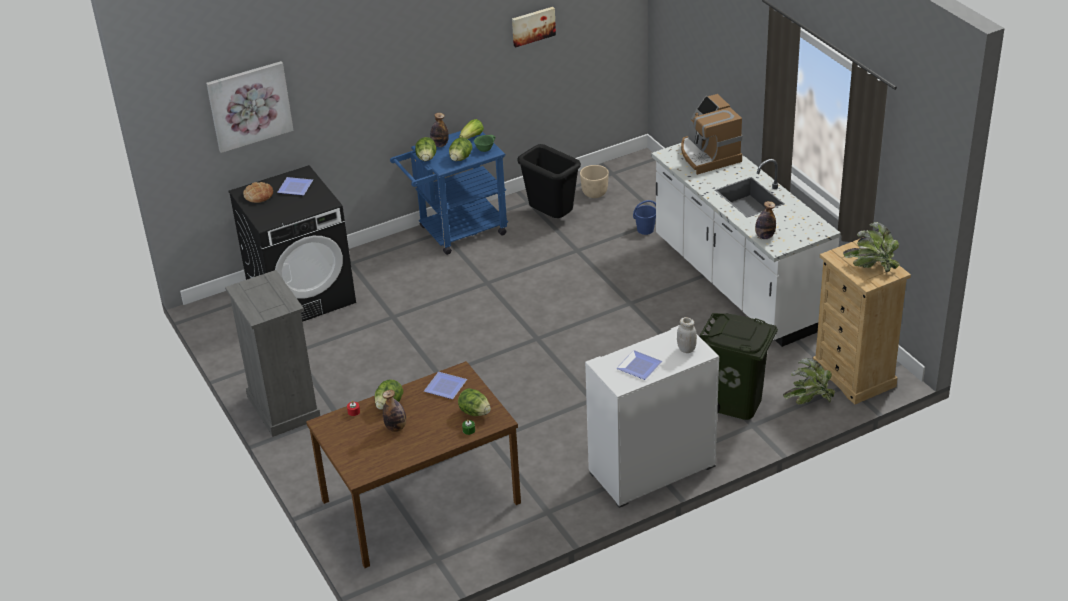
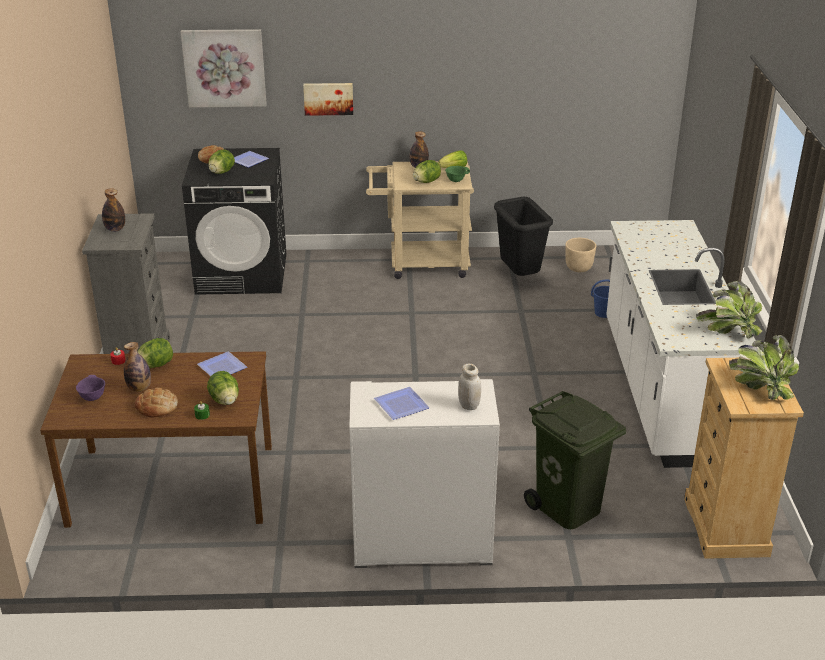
camera: 25 degrees right, 5 degrees down
(365, 449) = (92, 397): none -> purple bowl
(426, 158) = (395, 173): lettuce -> lettuce (221, 172)
(426, 437) = (157, 406): none -> bread
(456, 232) = (420, 263): blue cart -> beige cart
(533, 26) = (545, 69): picture -> picture (328, 98)
(707, 155) = (668, 238): coffee machine -> none
(764, 236) = (666, 327): bottle -> bottle (115, 229)
(809, 399) = (655, 533): potted plant -> potted plant (728, 331)

